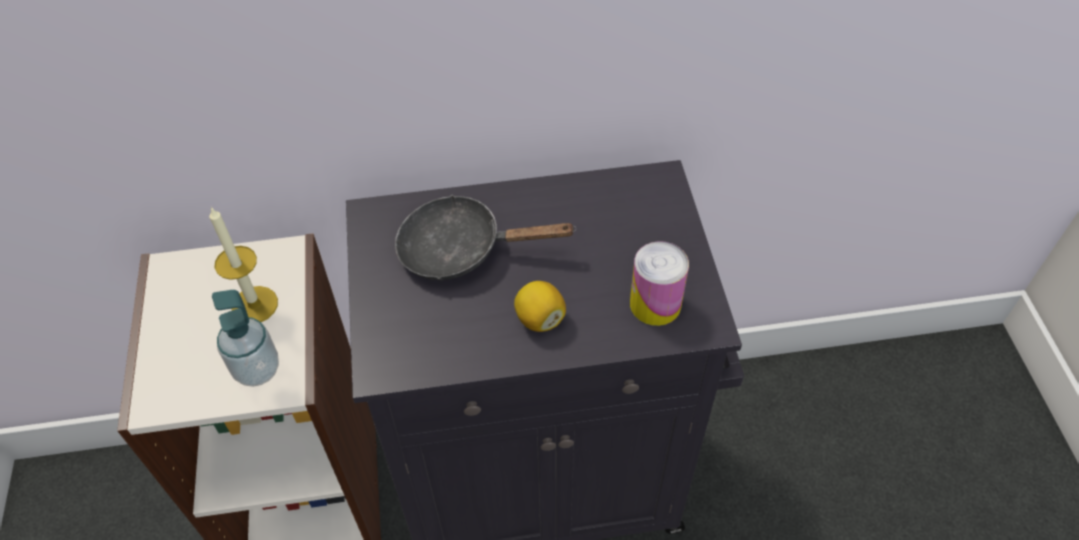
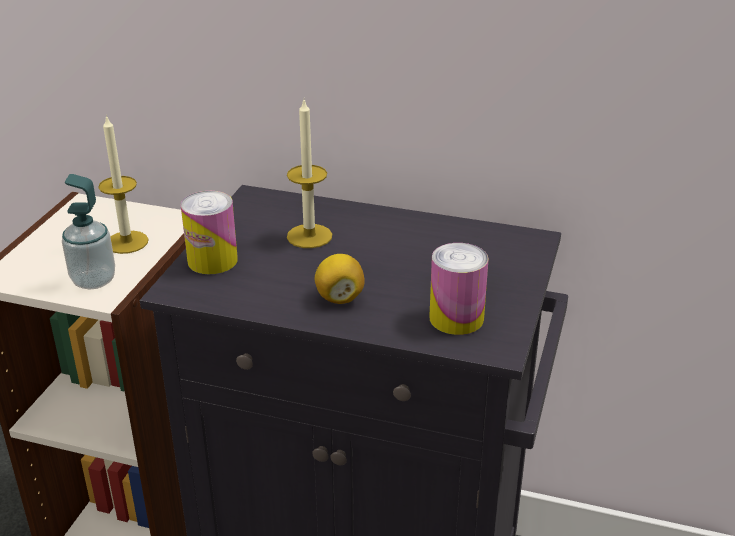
camera: 25 degrees right, 20 degrees down
(389, 318) = (212, 260): none -> can
(461, 249) = (309, 236): black frying pan -> candle

